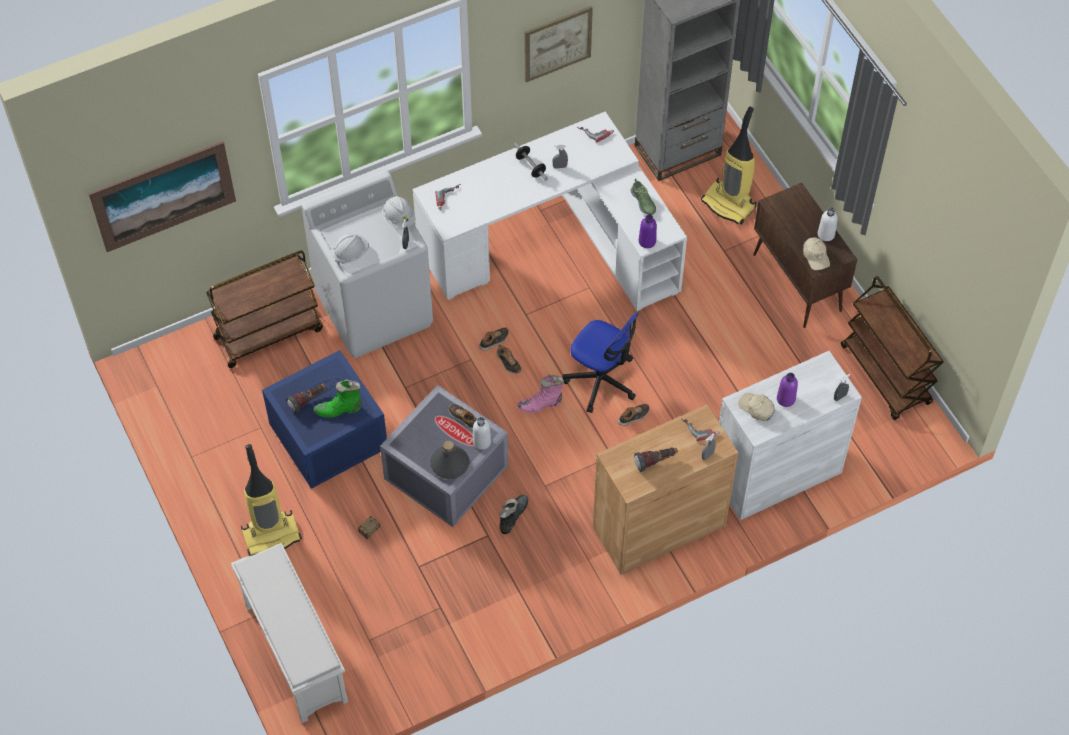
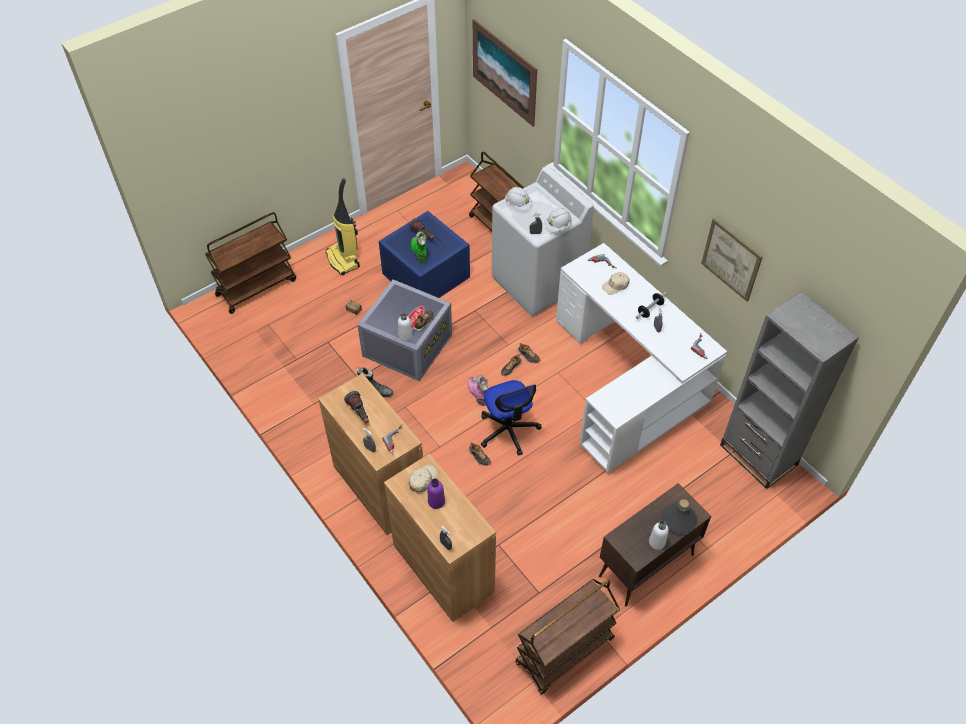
camera: 80 degrees right, 5 degrees down
(294, 652) = (257, 287): white shoe rack -> brown cart
(450, 464) = (383, 320): grey bottle -> grey bottle (678, 520)
(601, 380) = (508, 430): office chair -> office chair turned 45 degrees counterclockwise
(643, 202) = (642, 393): shoe -> none
(647, 241) = (602, 400): purple bottle -> none
(729, 204) = (714, 501): vacuum cleaner -> none
(776, 473) = (443, 568): white cabinet -> brown cabinet
(816, 256) = (629, 536): beige cap -> beige cap (615, 286)

